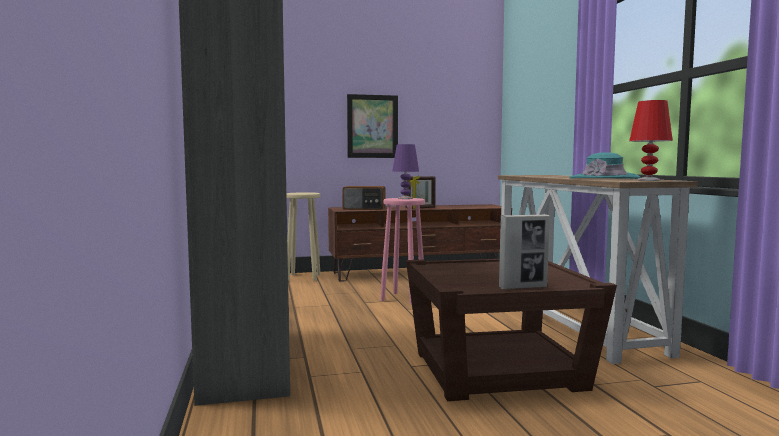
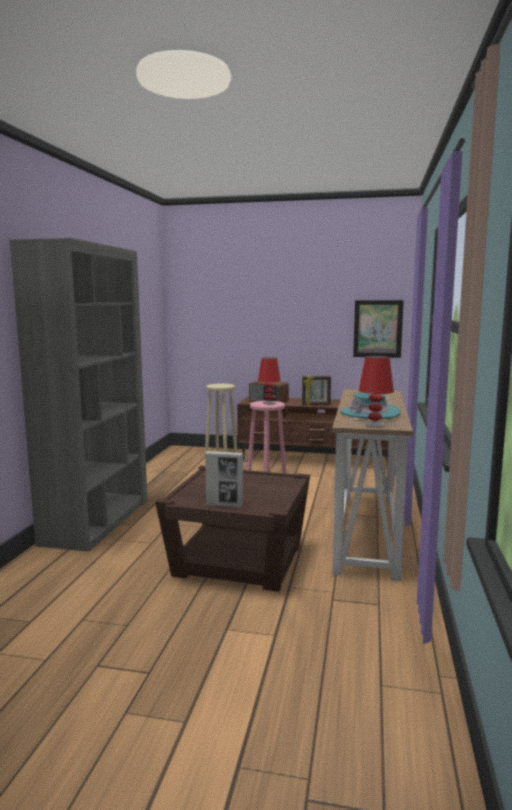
camera: 25 degrees right, 5 degrees up
(372, 126) = (287, 327): picture -> picture (377, 328)
(405, 198) = (269, 403): purple table lamp -> red table lamp

